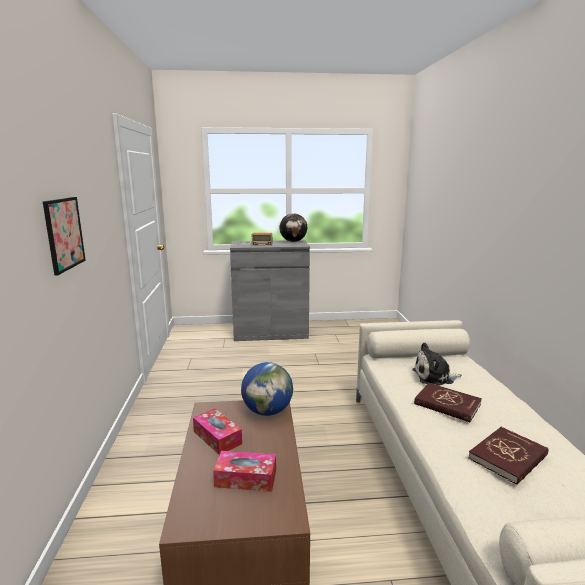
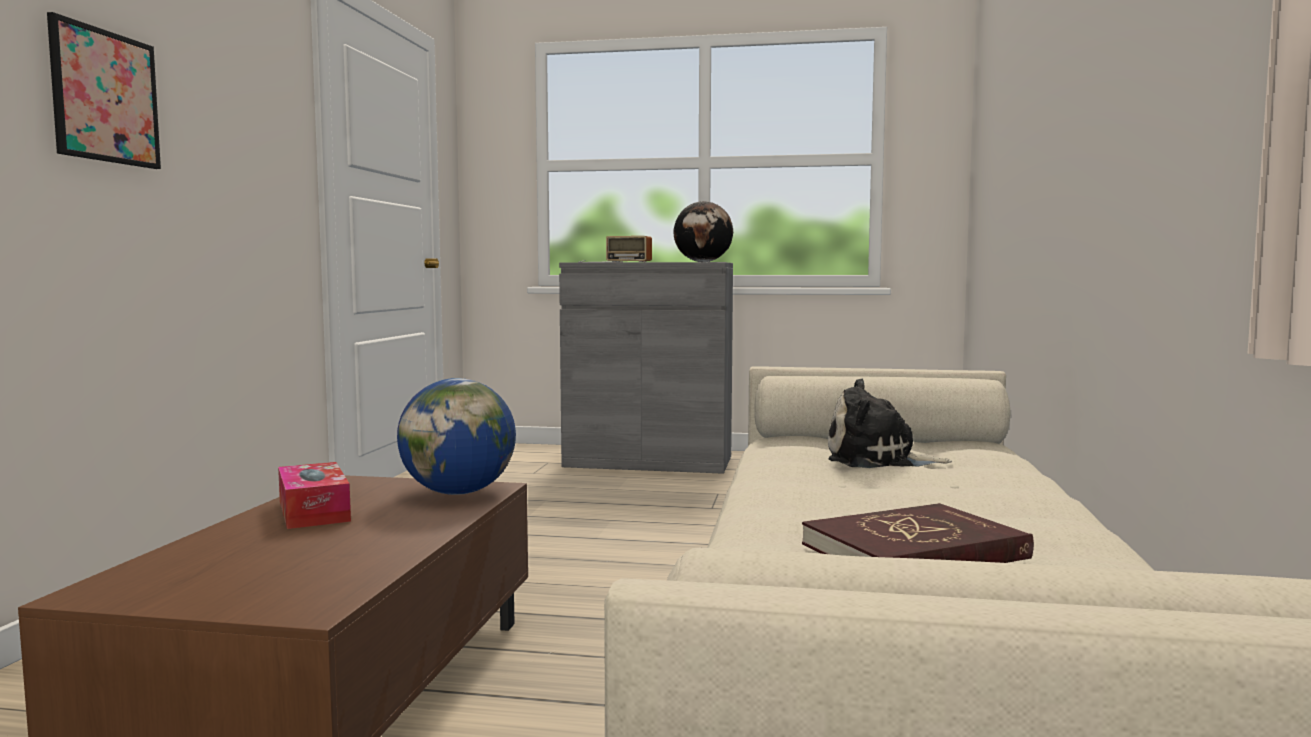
camera: 15 degrees right, 10 degrees down
(246, 478) = (296, 557): tissue box -> none
(447, 404) = (854, 485): red book -> none

